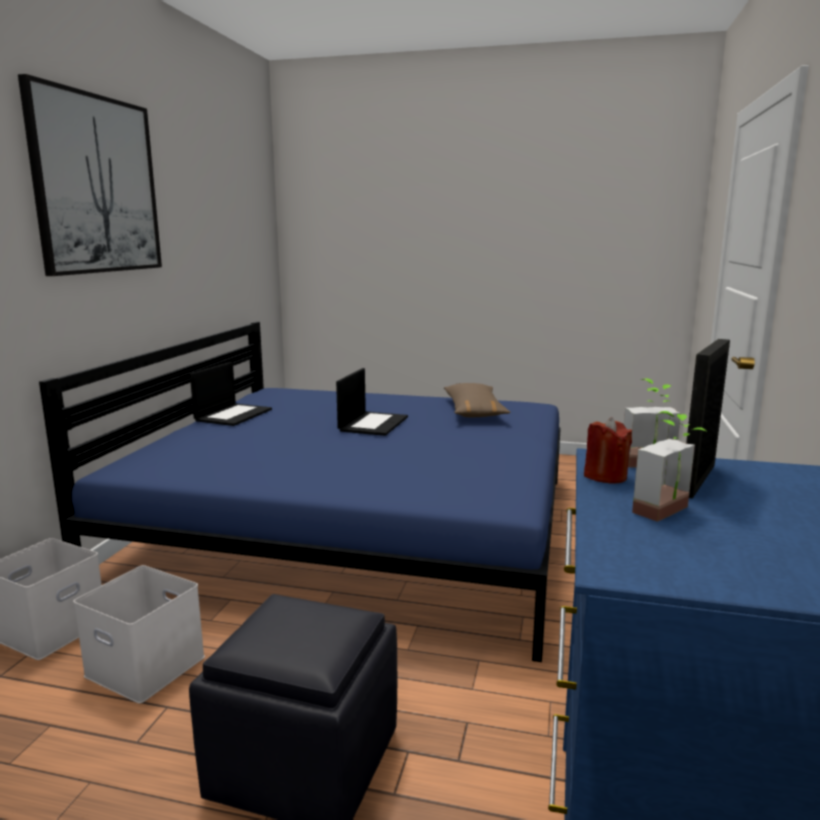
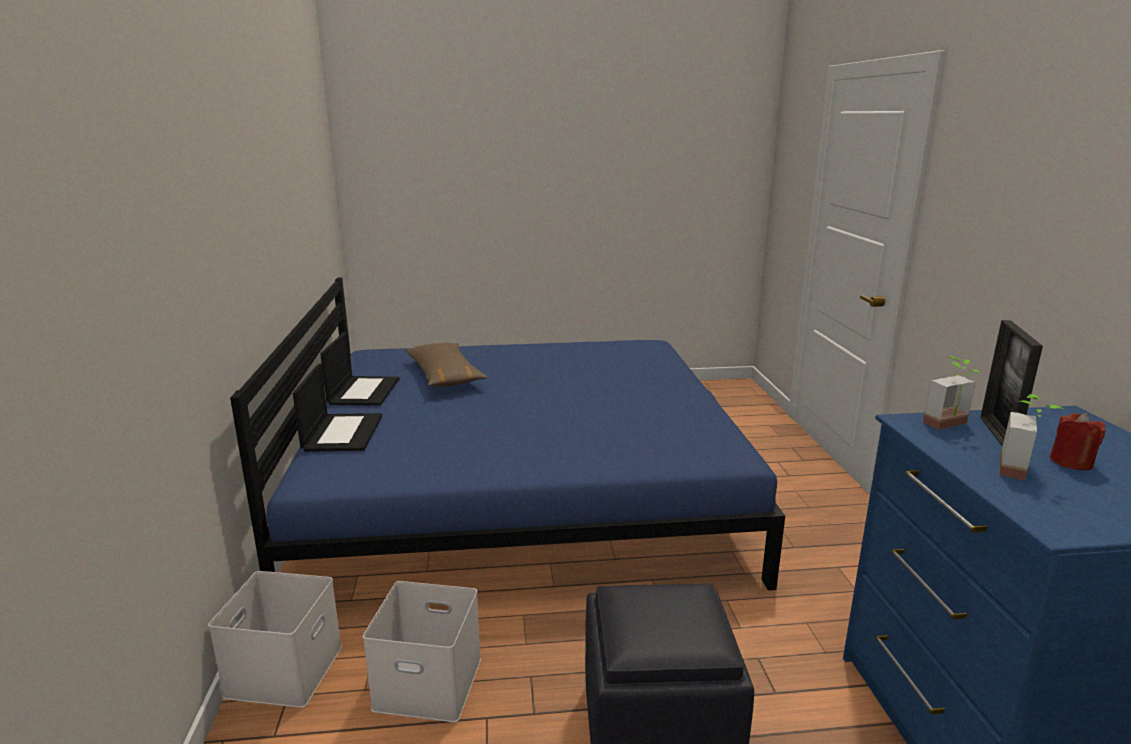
camera: 20 degrees left, 5 degrees up
(96, 185) = (231, 150): picture -> none
(373, 423) = (524, 384): laptop -> laptop (342, 432)
(474, 411) = (603, 356): brown pillow -> brown pillow (444, 375)
(605, 476) = (935, 441): red candle -> red candle (1071, 462)

